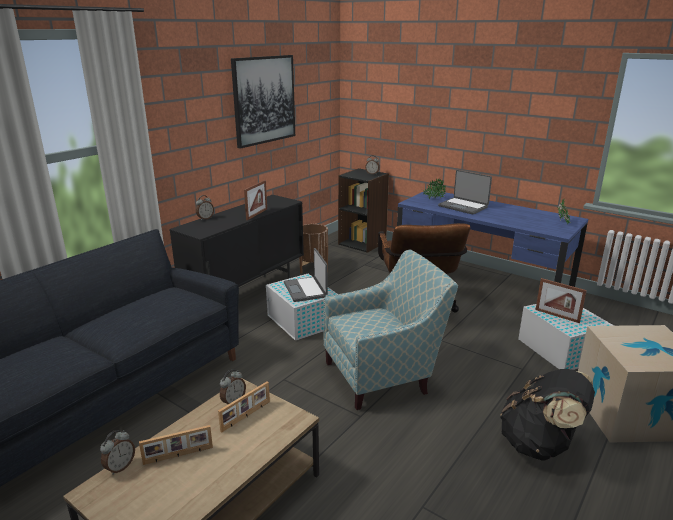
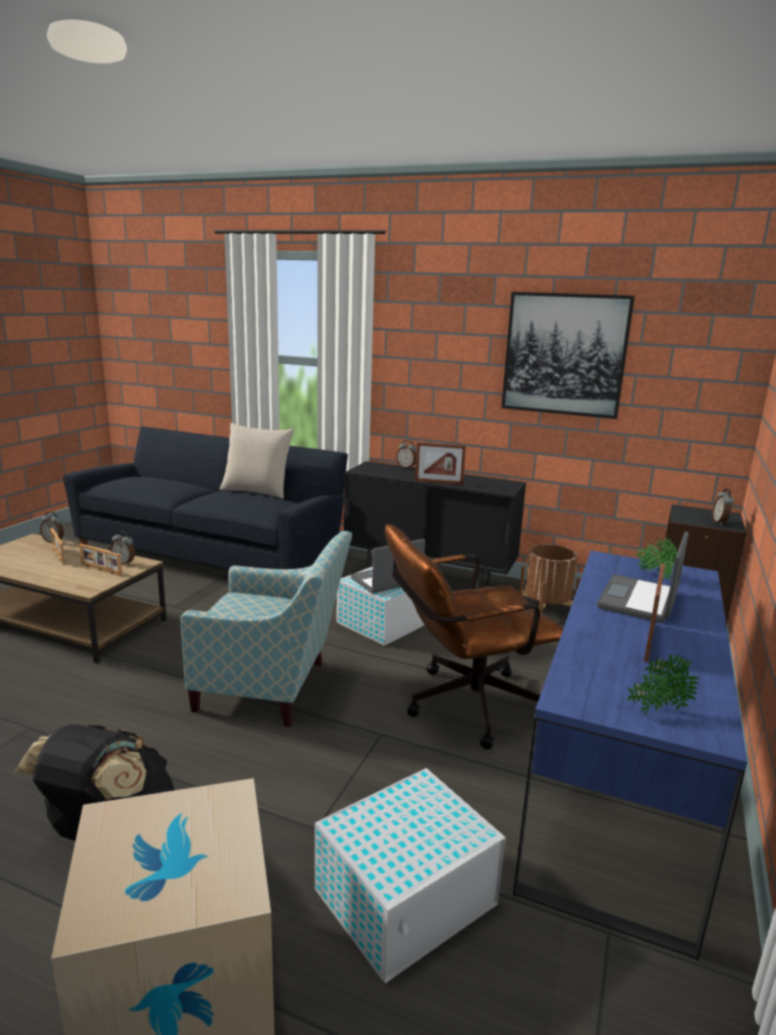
camera: 75 degrees right, 5 degrees down
(121, 303) = (257, 491): none -> beige pillow
(384, 374) = (274, 688): armchair -> armchair turned 45 degrees counterclockwise
(557, 316) = (401, 812): picture frame -> picture frame (649, 642)

